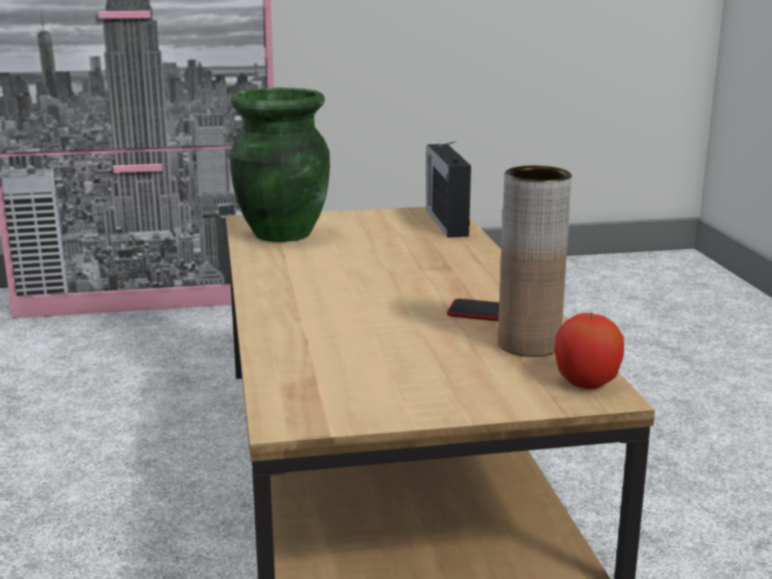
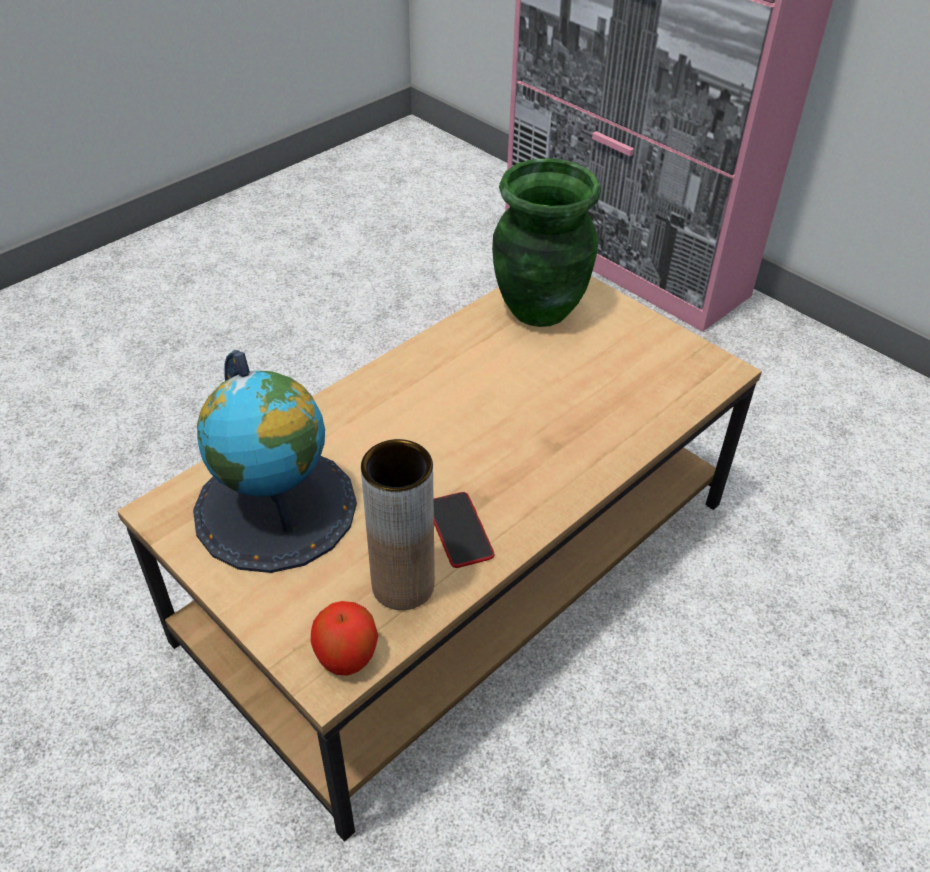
camera: 55 degrees right, 25 degrees up
(366, 369) = (276, 507): none -> globe
(446, 221) = (691, 388): radio -> none

